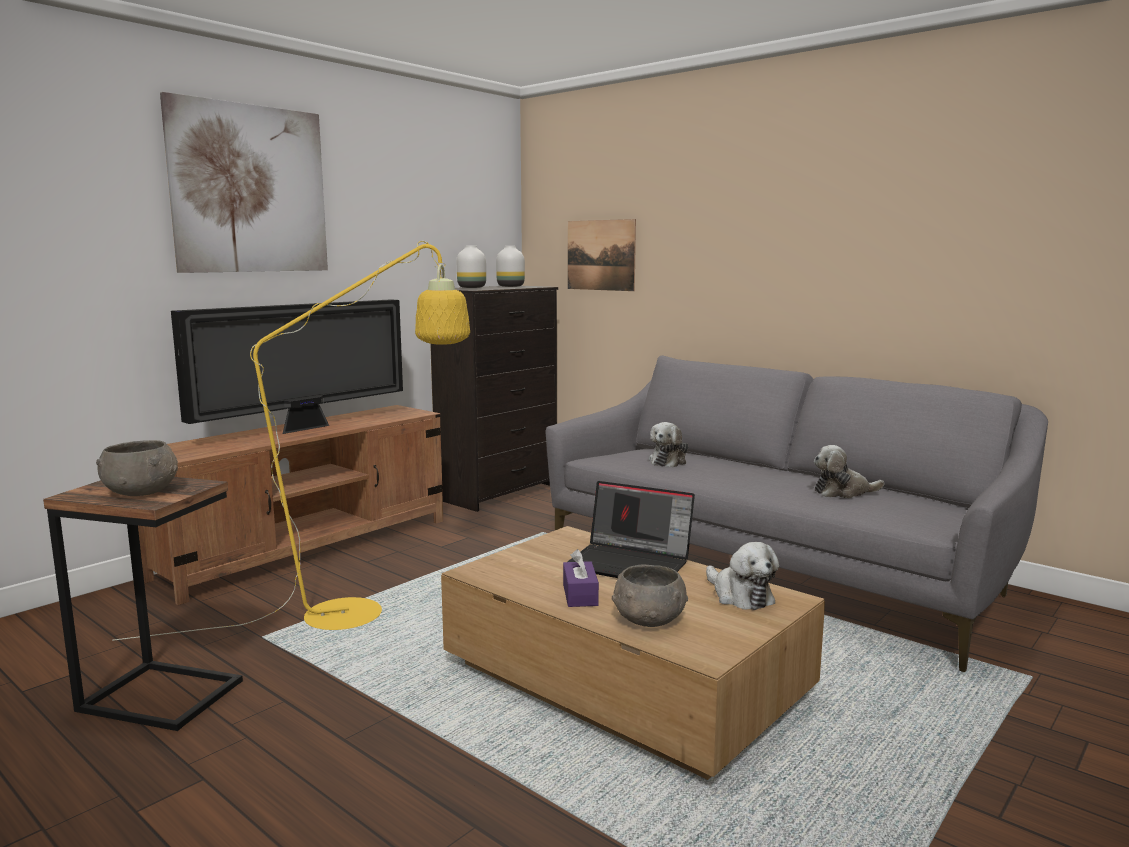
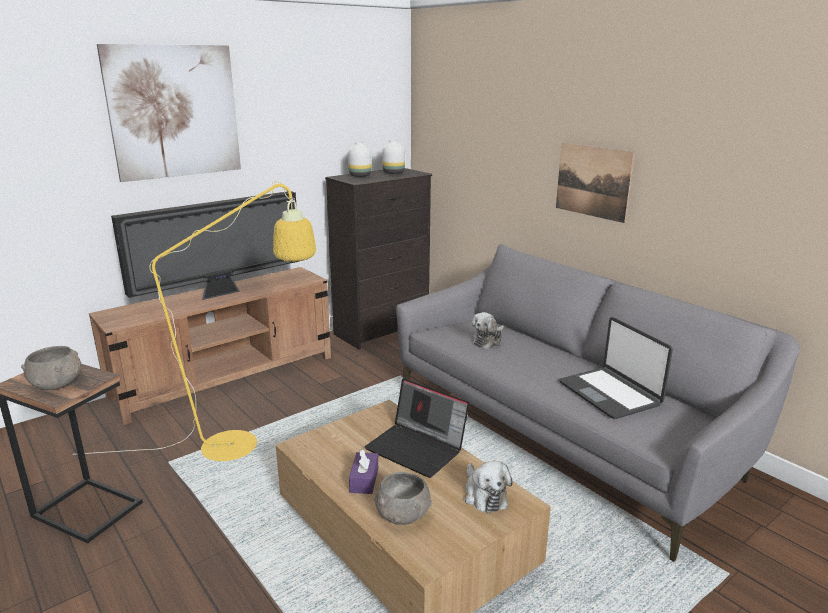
camera: 10 degrees right, 10 degrees up
(600, 255) = (466, 149): picture -> picture (593, 181)
(843, 492) = (610, 393): plush toy -> laptop

